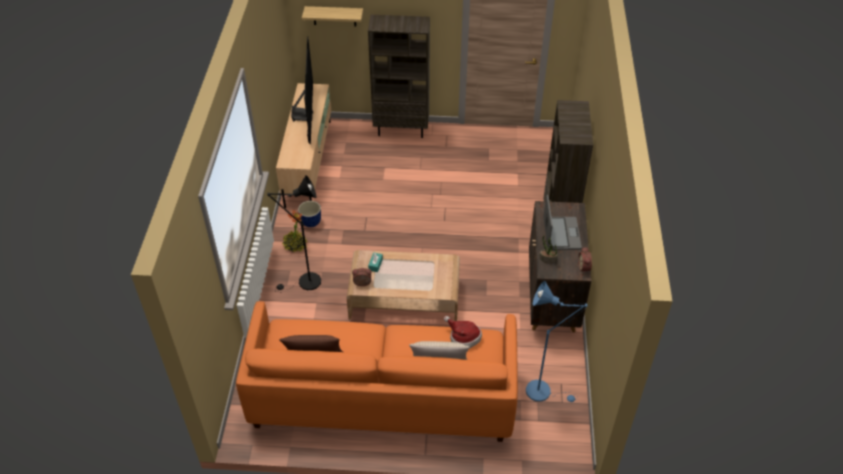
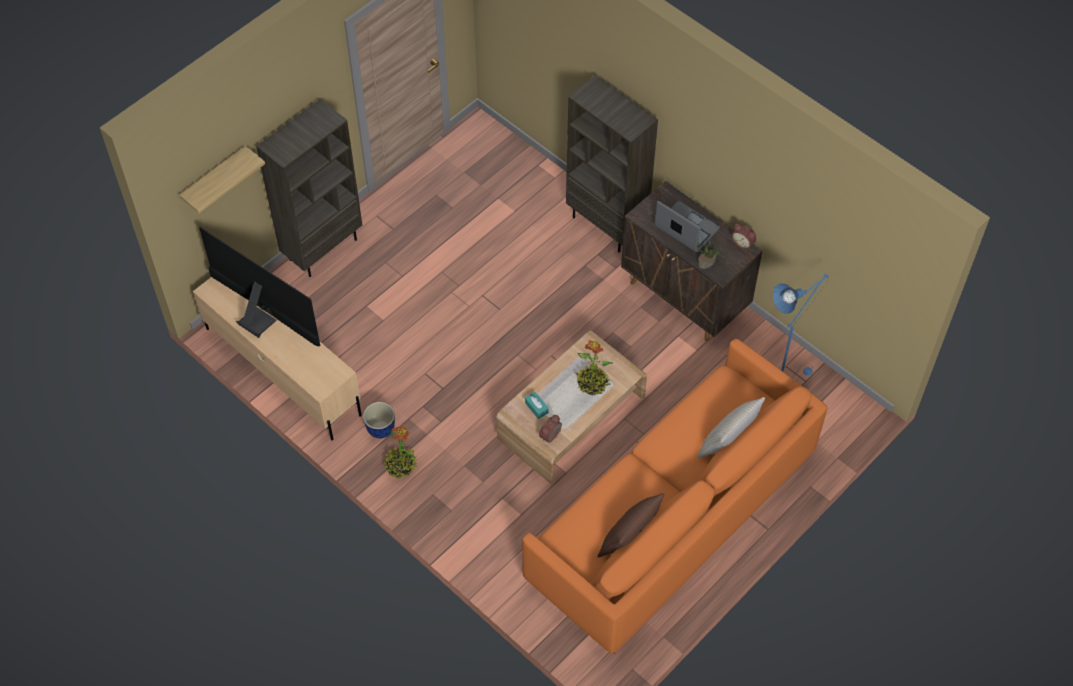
camera: 50 degrees left, 10 degrees up
(305, 283) = (465, 491): black floor lamp -> none
(420, 279) = (592, 383): none -> potted plant
(463, 337) = (709, 398): hat -> none

